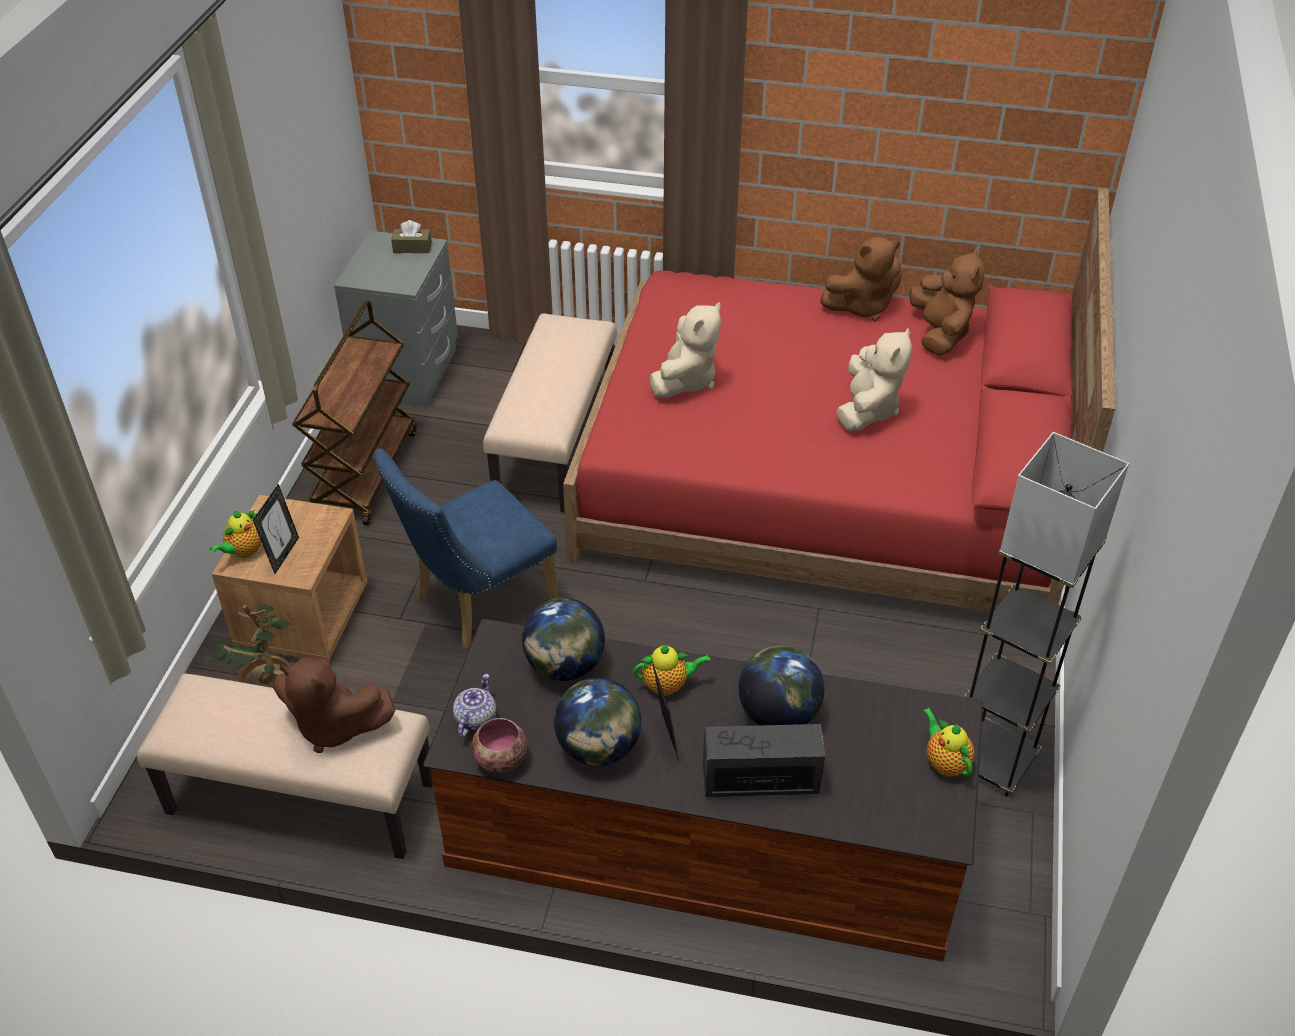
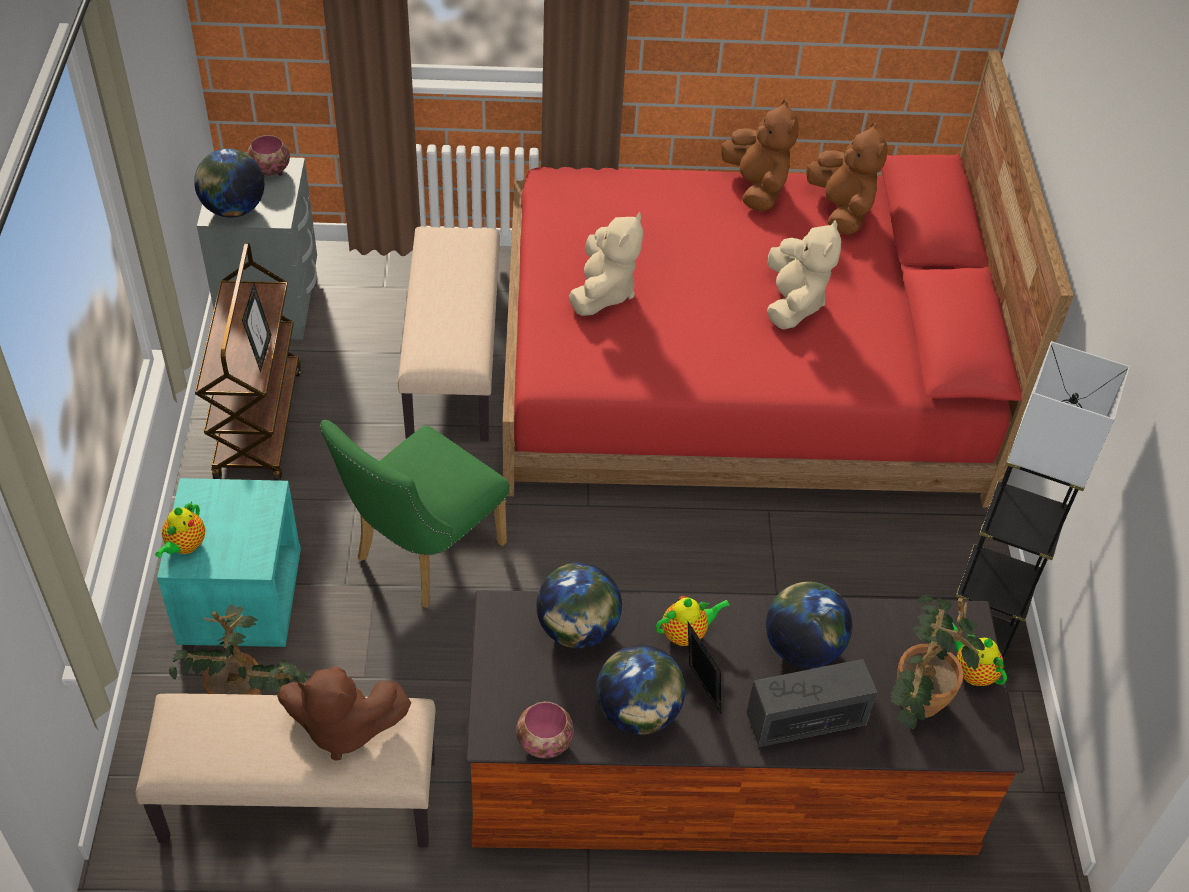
camera: 15 degrees left, 5 degrees up
(283, 555) = (228, 544): picture frame -> picture frame (261, 353)
(303, 618) = (241, 600): brown nightstand -> turquoise nightstand
(370, 275) = (233, 209): none -> globe
(412, 247) = (269, 171): brown tissue box -> bowl
(475, 720) = (504, 703): teapot -> none
(476, 603) = (421, 556): blue chair -> green chair
(862, 306) = (756, 188): brown plush toy -> brown plush toy turned 75 degrees counterclockwise
(874, 785) = (913, 707): none -> potted plant

